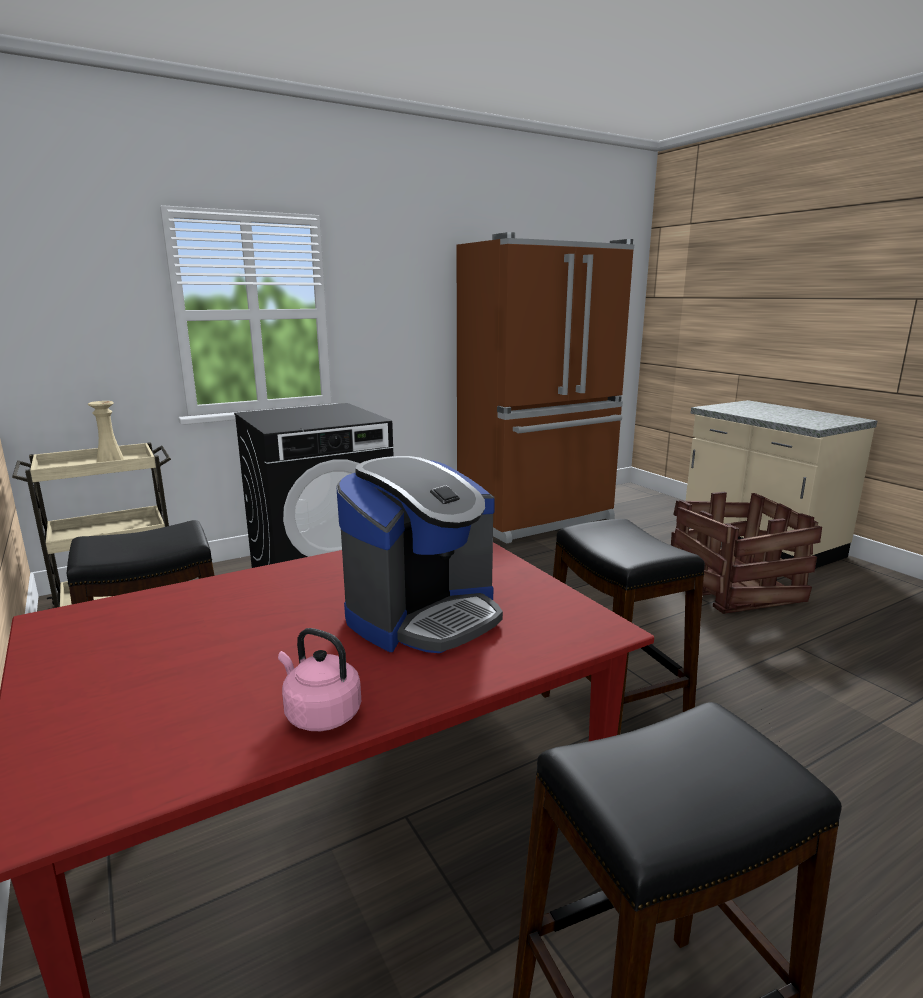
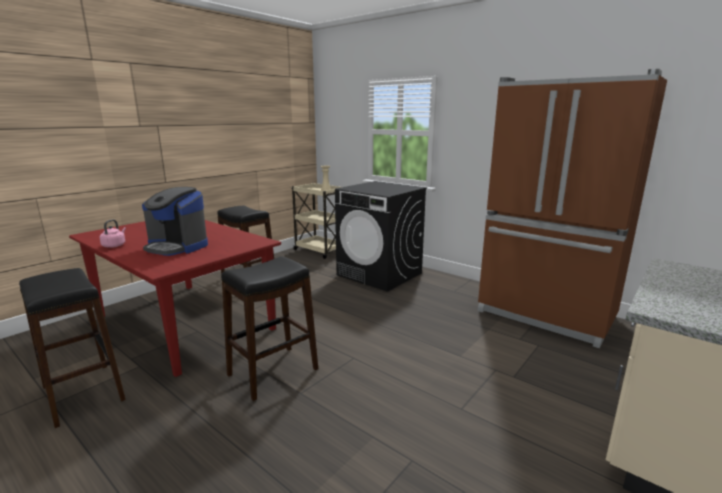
camera: 70 degrees right, 0 degrees up
(735, 588) = (508, 425): crate -> none

